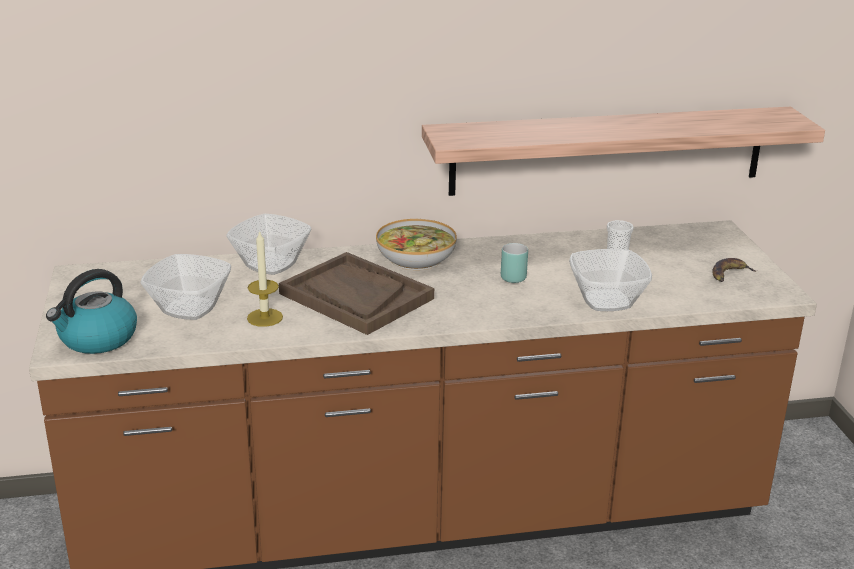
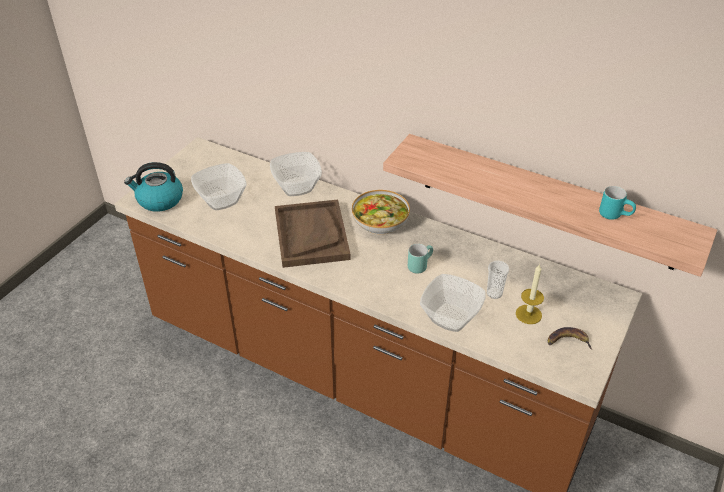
camera: 40 degrees right, 15 degrees up
(265, 317) = (248, 226): candle -> candle (528, 314)
(705, 121) = (615, 215): none -> turquoise mug

